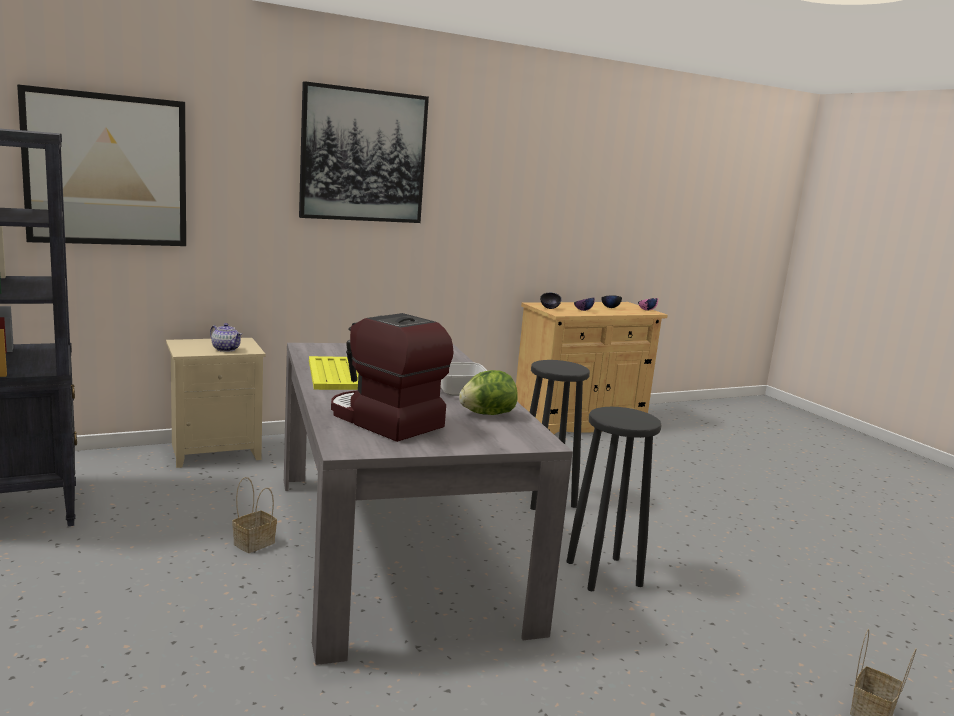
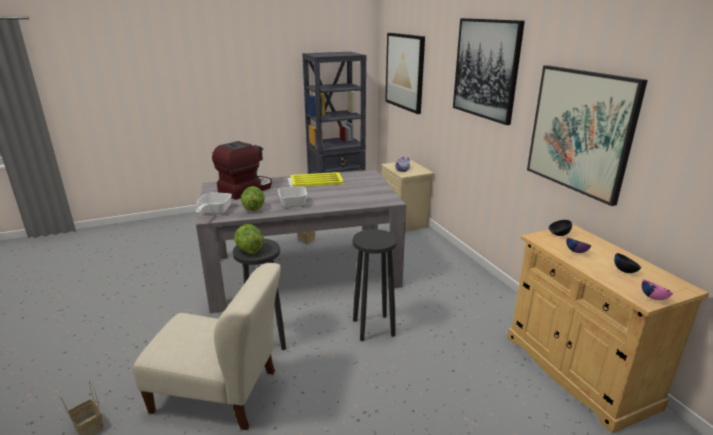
camera: 95 degrees right, 10 degrees up
(512, 211) = (580, 131): none -> picture
(512, 440) = (213, 212): none -> frying pan
(634, 420) = (249, 250): none -> lettuce
(728, 602) = (220, 393): none -> beige chair

